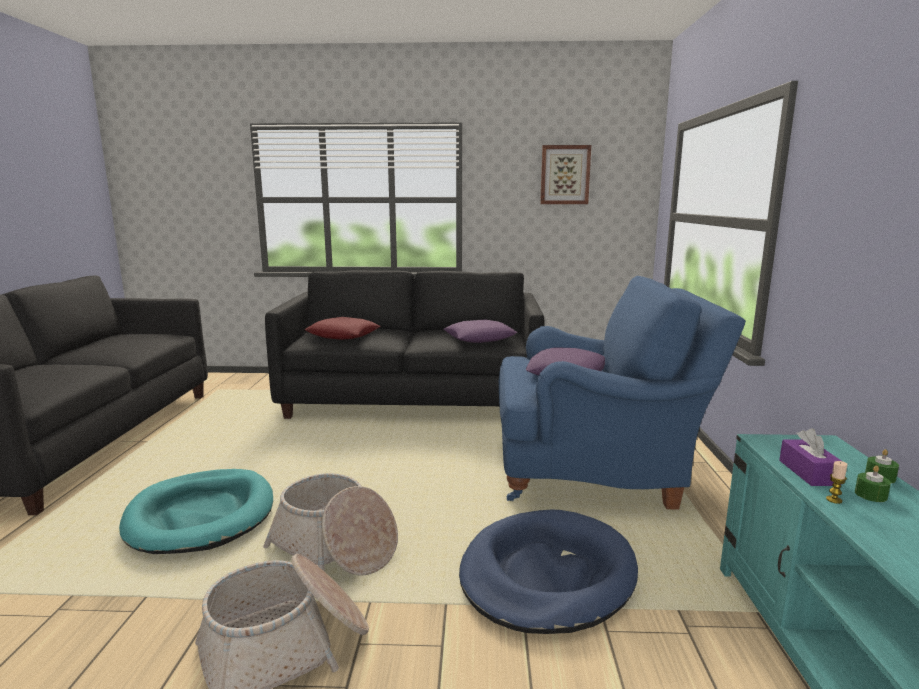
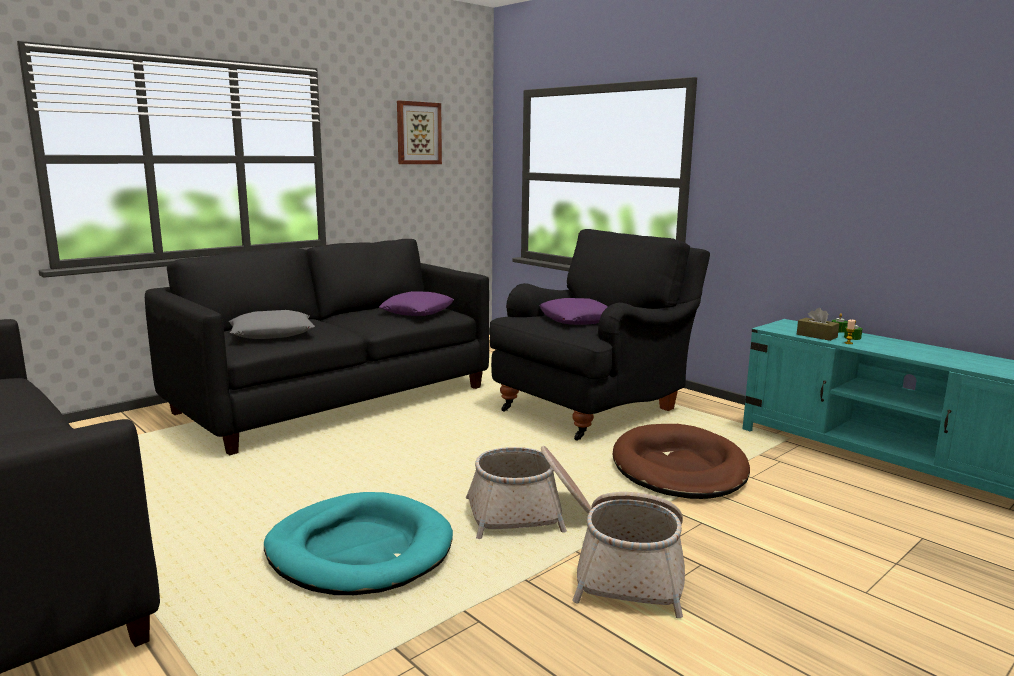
camera: 45 degrees left, 0 degrees up
(343, 335) = (272, 333): red pillow -> grey pillow
(547, 575) = (679, 468): blue dog bed -> brown dog bed
(594, 475) = (593, 407): blue armchair -> black armchair
(808, 472) = (816, 336): purple tissue box -> brown tissue box

